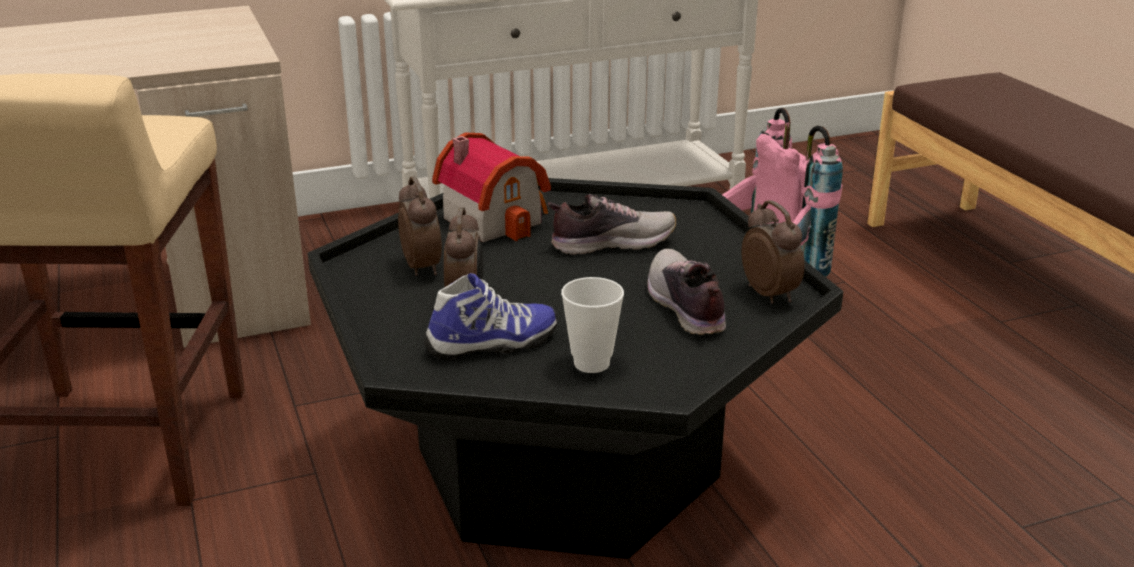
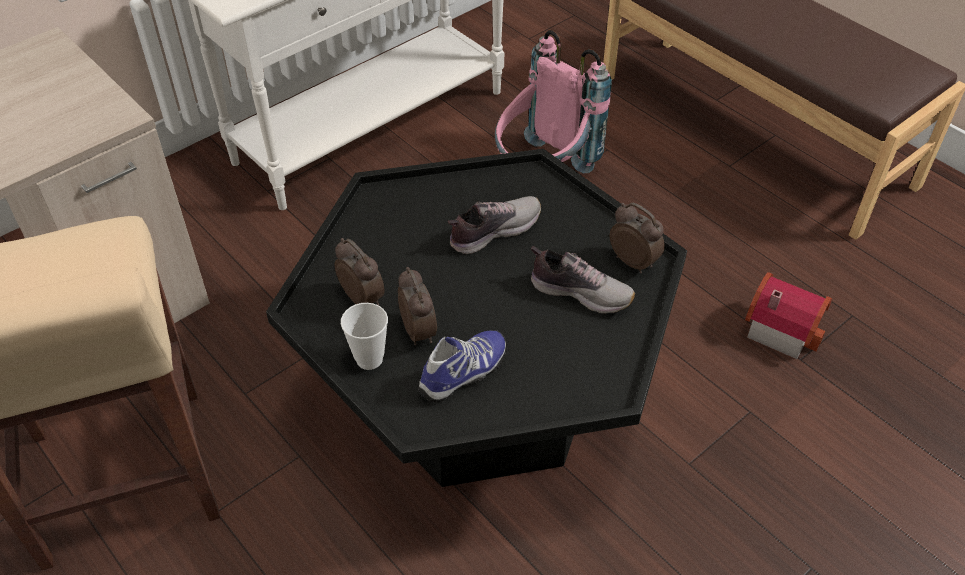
camera: 20 degrees left, 20 degrees up
(496, 218) = (388, 222): toy house -> toy house (780, 327)
(591, 363) = (545, 373): cup -> cup (369, 359)
(684, 306) = (580, 292): shoe -> shoe turned 150 degrees clockwise

